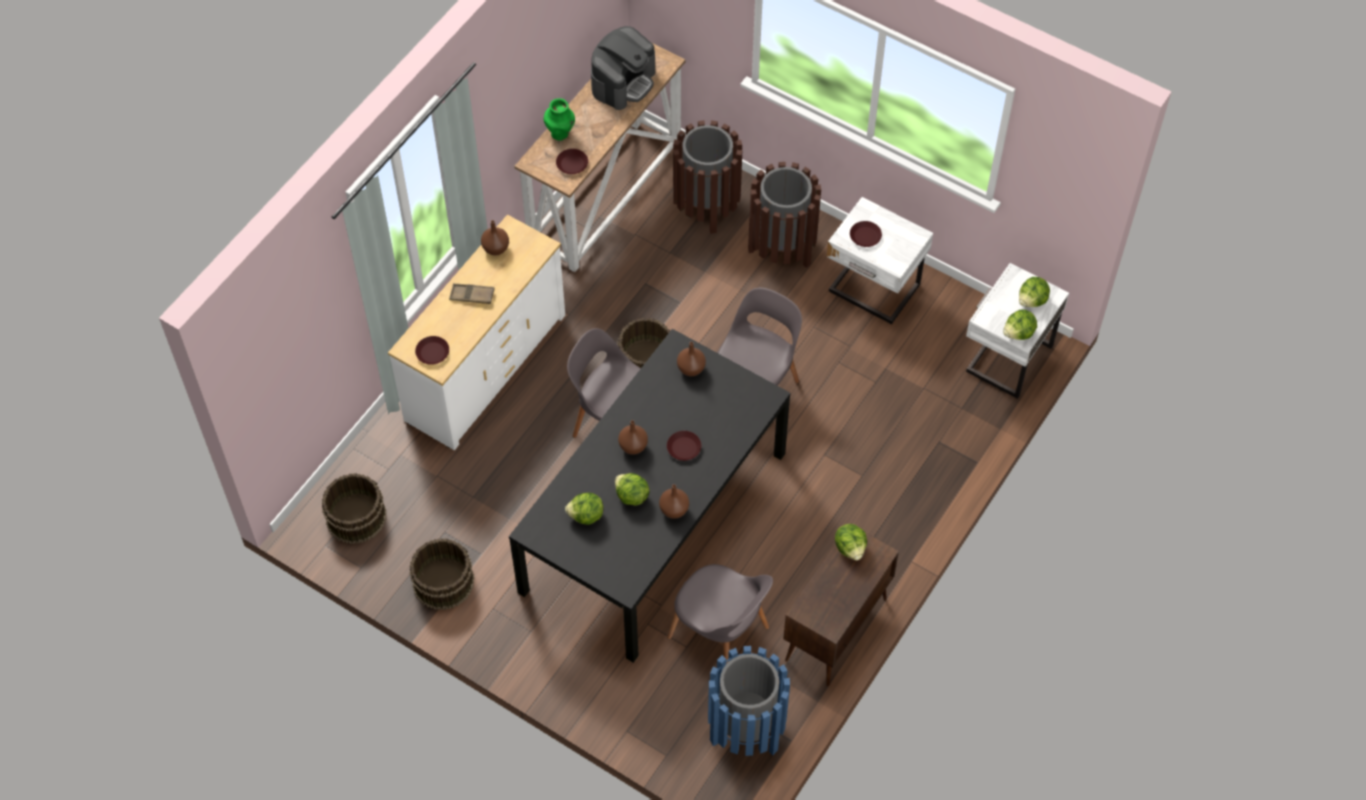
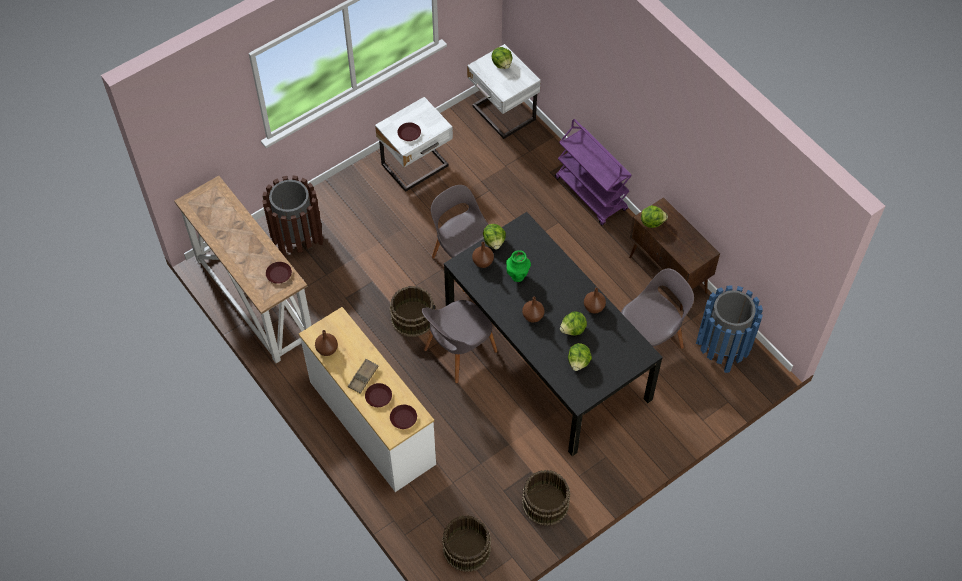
camera: 70 degrees left, 0 degrees up
(560, 134) = (246, 273): green vase -> green vase (517, 276)
(623, 82) = (219, 219): coffee machine -> none
(684, 447) = (546, 286): brown plate -> brown plate (378, 396)
(782, 248) = (355, 206): brown trash can -> none
(926, 501) = (591, 194): none -> purple cart
(1019, 333) = (524, 79): lettuce -> lettuce (494, 242)

